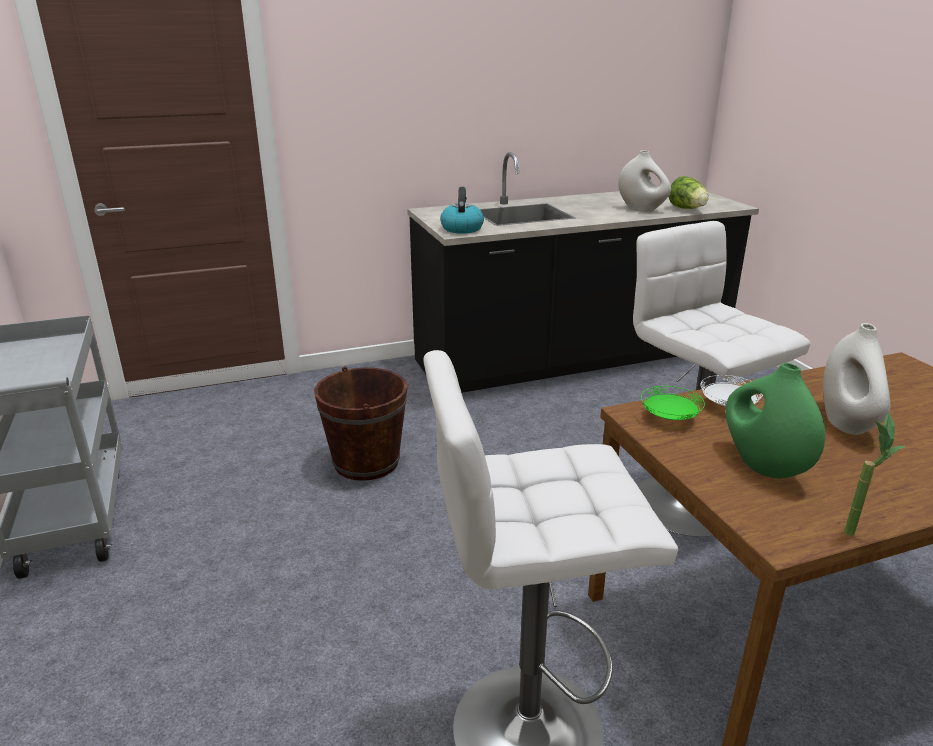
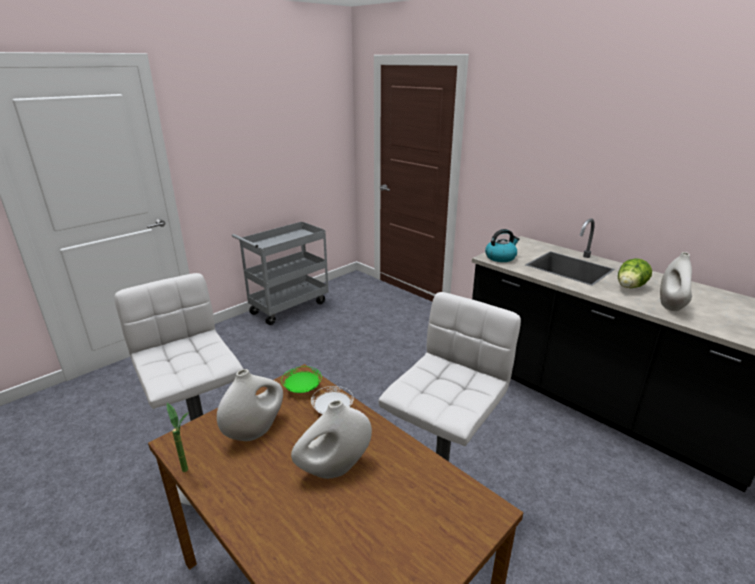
camera: 65 degrees right, 0 degrees up
(366, 462) = (381, 359): brown bucket -> none
(687, 209) = (716, 326): lettuce -> lettuce (629, 287)
(762, 465) = (255, 430): green vase -> white vase

